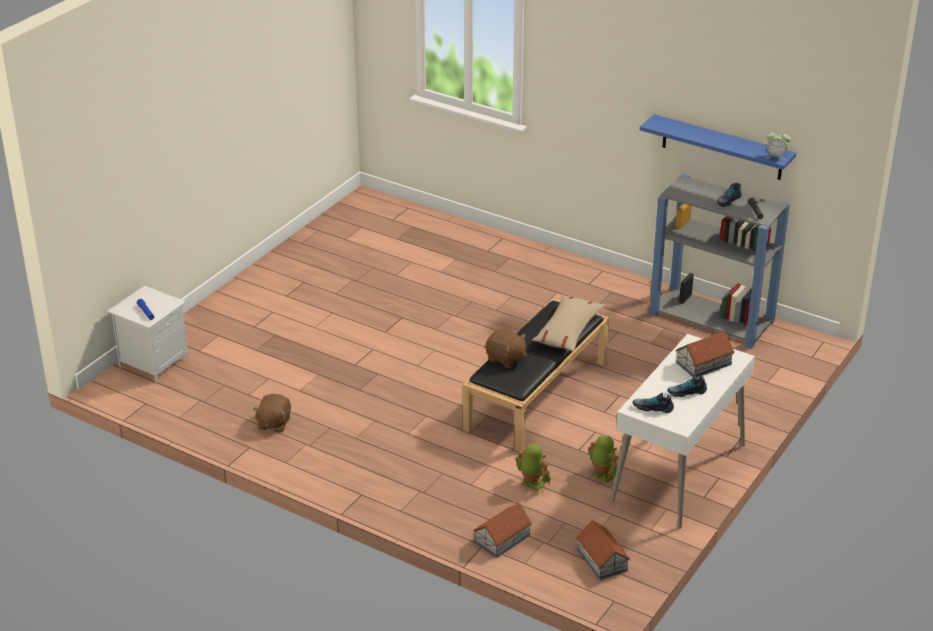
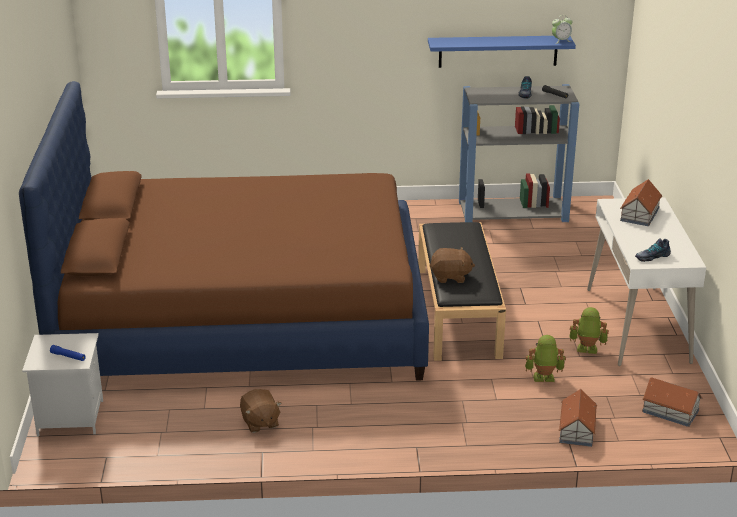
camera: 35 degrees left, 5 degrees down
(359, 330) = (242, 317): none -> brown bed
(568, 331) = (470, 240): beige pillow -> none
(686, 392) = (657, 237): shoe -> none

